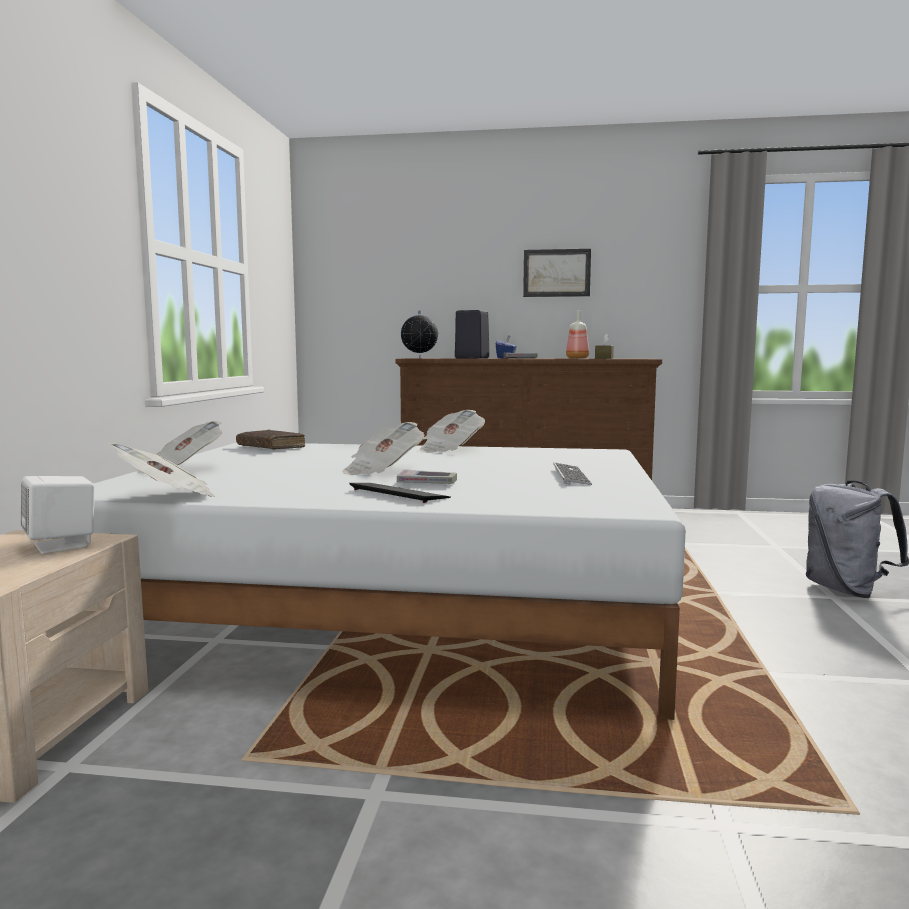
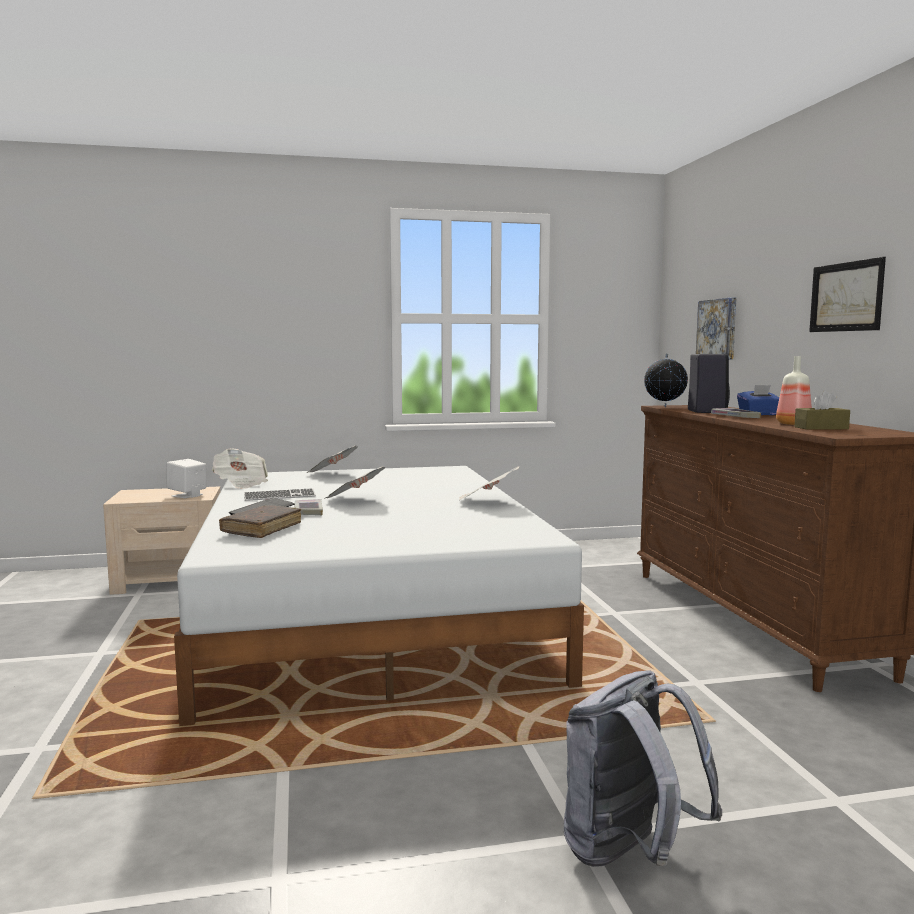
camera: 70 degrees right, 0 degrees up
(270, 447) = (443, 472): brown book -> brown book (262, 529)
(402, 293) = (718, 329): none -> picture
(571, 476) = (362, 536): keyboard -> keyboard (280, 497)

